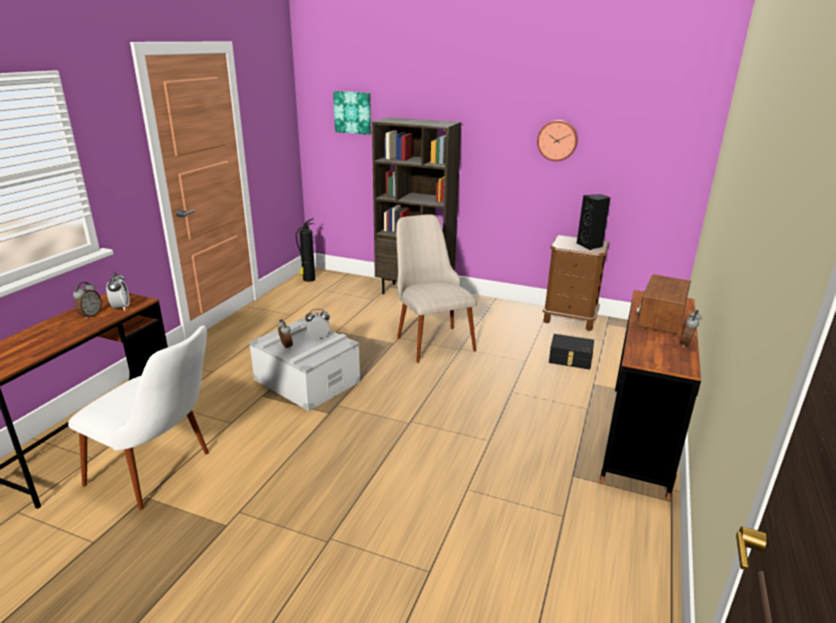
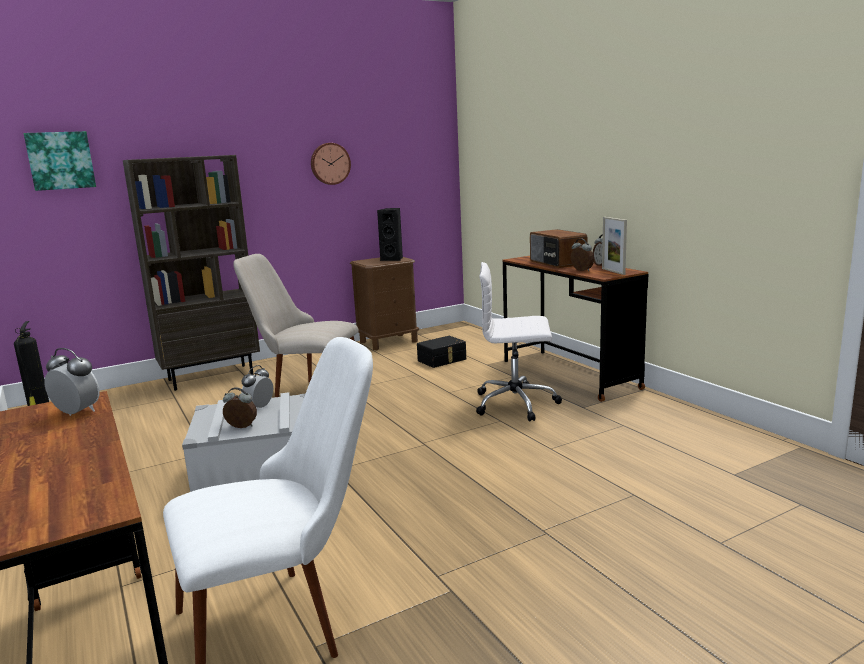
camera: 50 degrees left, 10 degrees down
(90, 315) = (50, 433): alarm clock -> alarm clock (581, 270)
(532, 435) = (517, 403): none -> white office chair
(667, 358) = (613, 271): none -> picture frame

